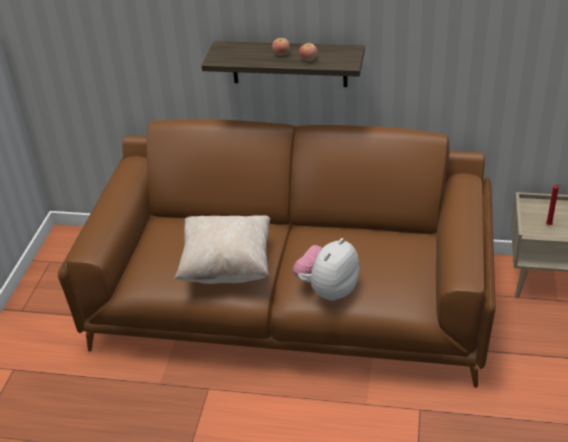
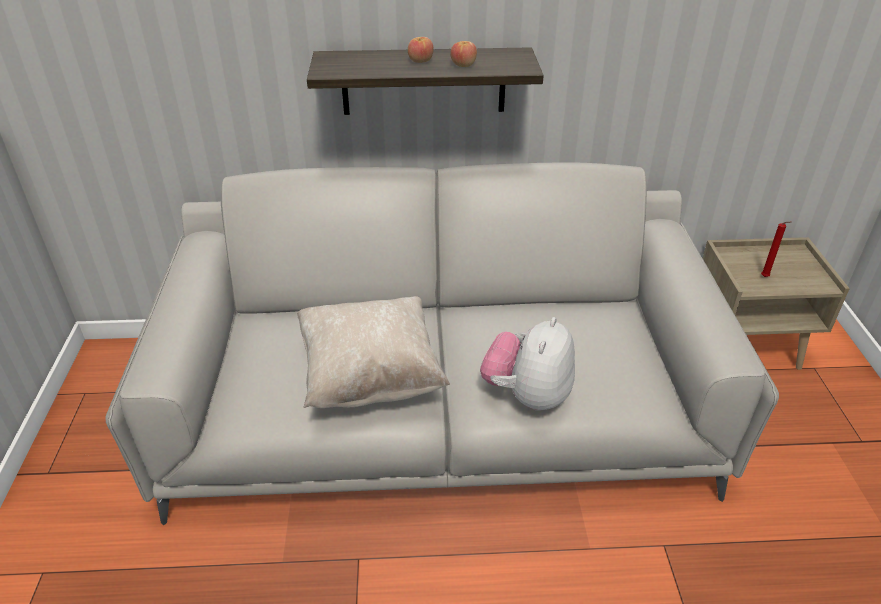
camera: 15 degrees left, 0 degrees up
(291, 304) = (442, 415): brown sofa -> grey sofa

